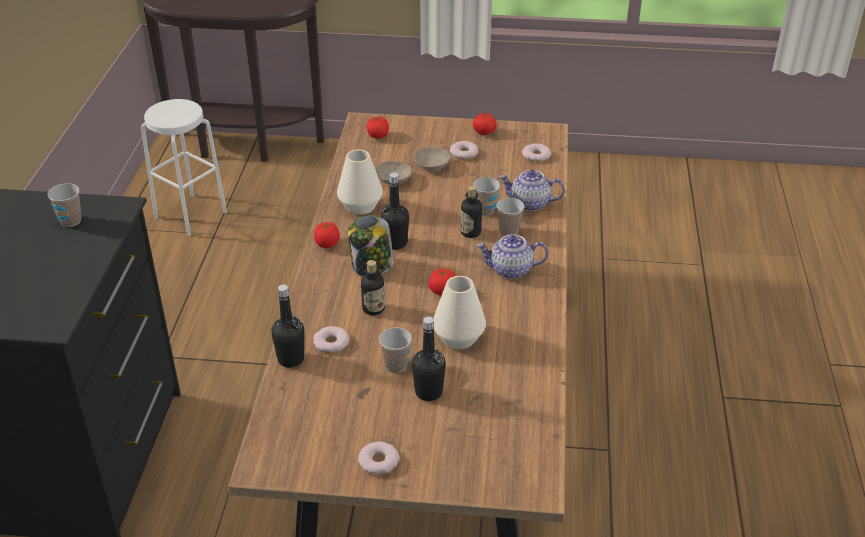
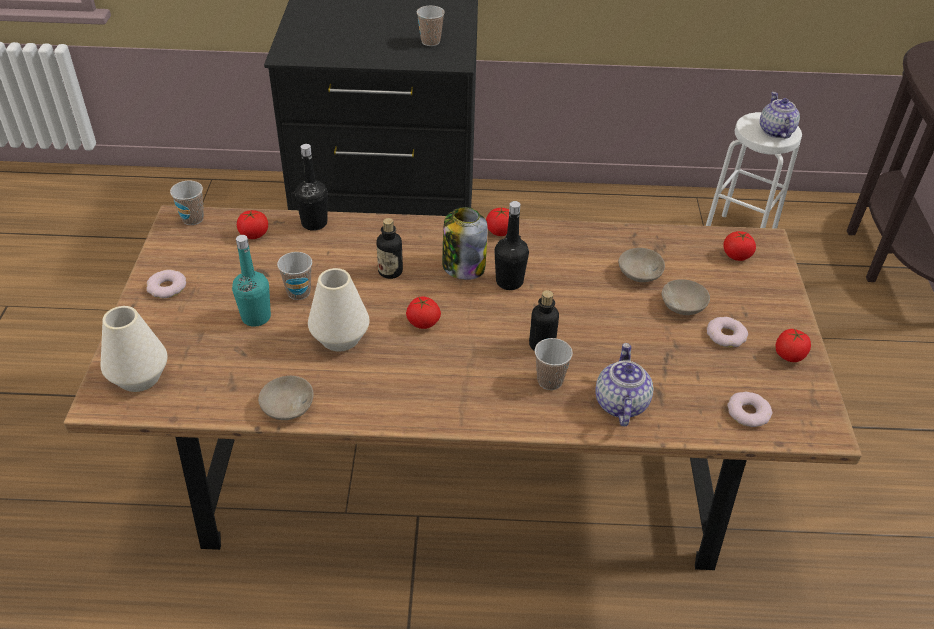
camera: 85 degrees right, 5 degrees up
(301, 402) = (254, 234): none -> tomato
(331, 343) = (336, 246): donut -> none
(360, 206) = (577, 251): white vase -> white vase (139, 377)
(428, 392) = (256, 317): black bottle -> turquoise bottle
(485, 210) = (593, 358): cup -> cup (193, 219)
(510, 270) = (467, 382): teapot -> teapot (775, 131)
(539, 366) = (286, 406): none -> beige bowl

